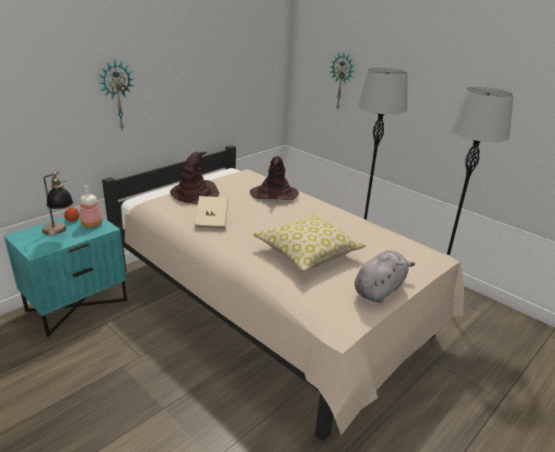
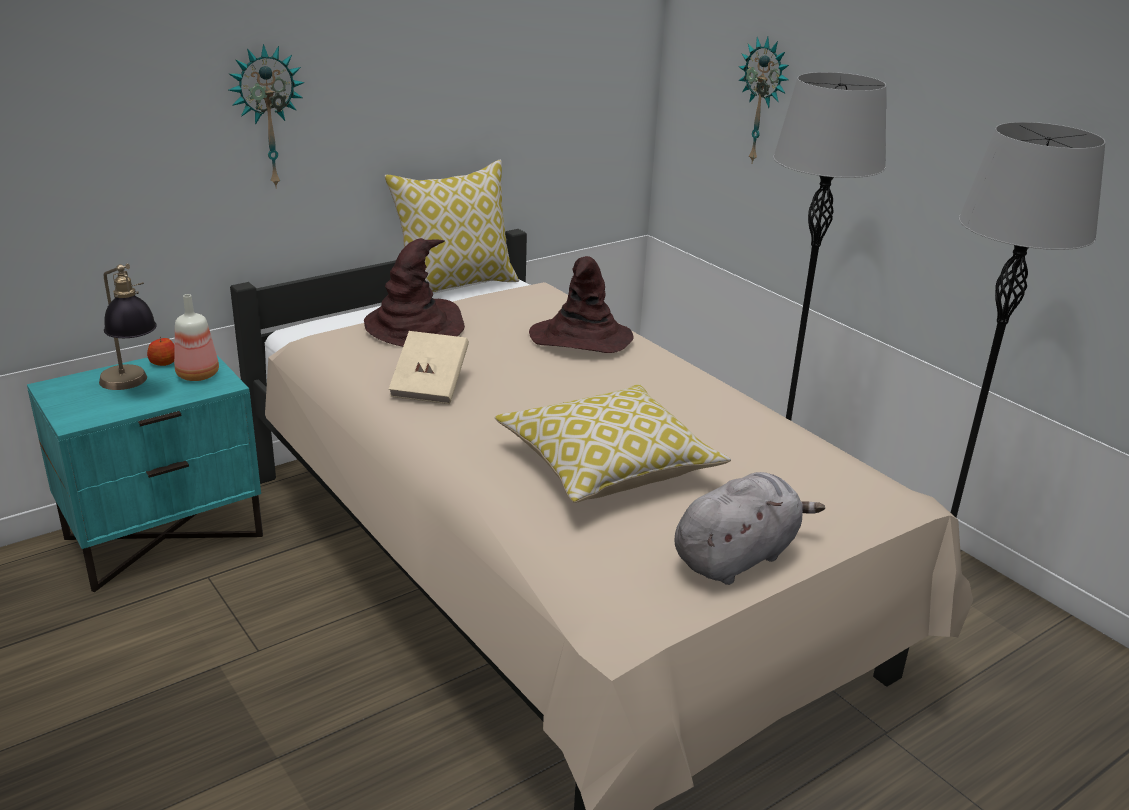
camera: 10 degrees right, 0 degrees up
(206, 173) = (455, 285): none -> pillow

